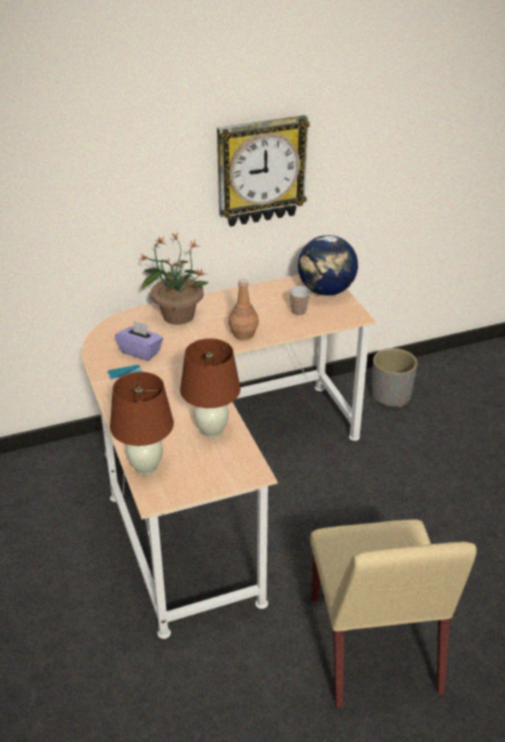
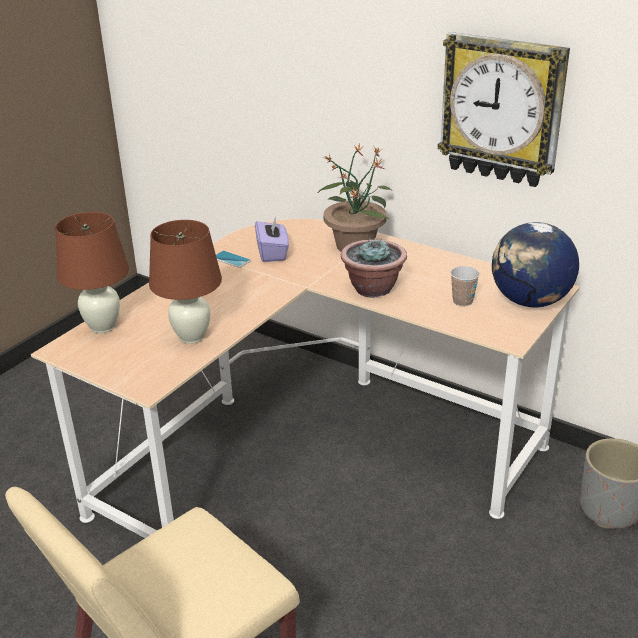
camera: 55 degrees right, 5 degrees down
(243, 334) = (372, 289): brown bottle -> potted plant

